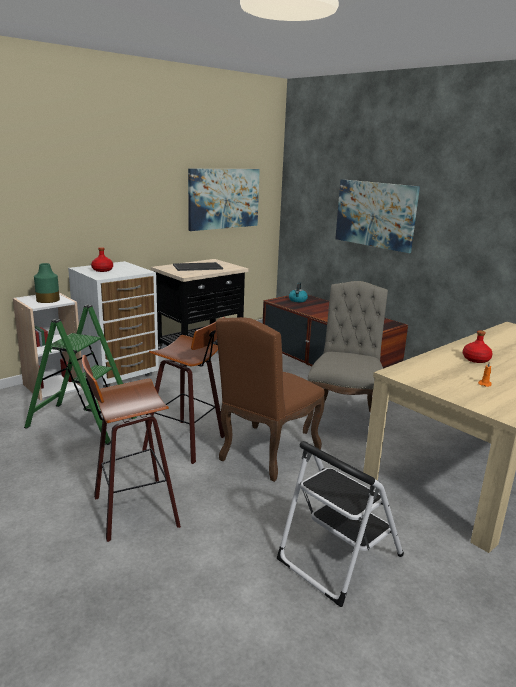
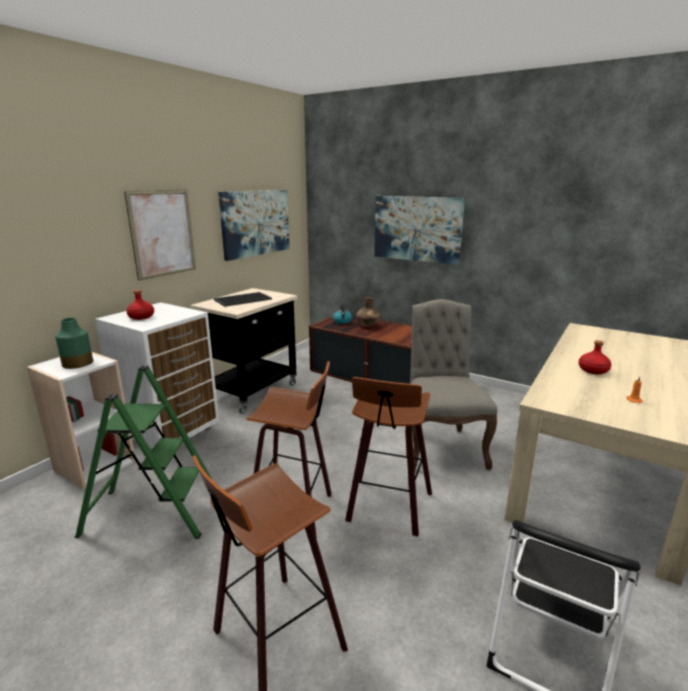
camera: 15 degrees left, 0 degrees up
(132, 202) = (162, 233): none -> picture
(265, 454) = (387, 508): brown chair -> stool
(319, 307) = (368, 326): none -> brown vase

